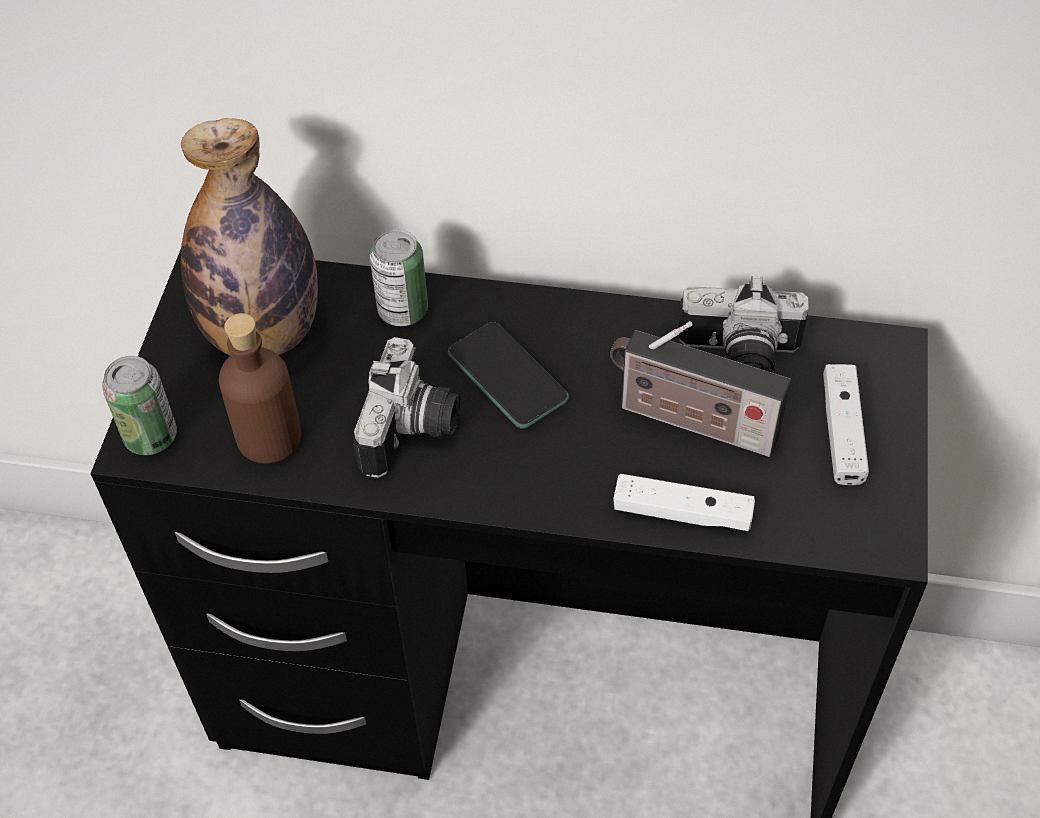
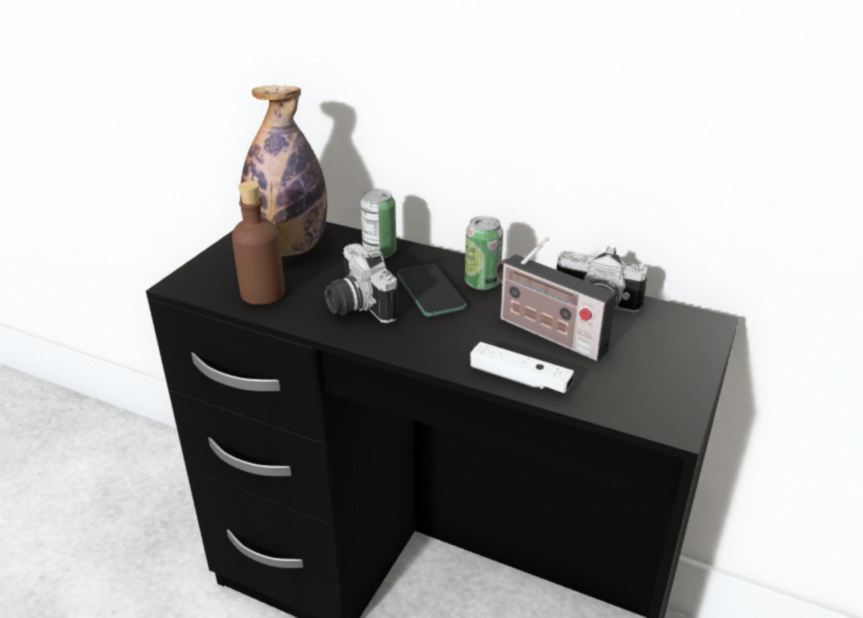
camera: 15 degrees right, 20 degrees down
(151, 436) = (192, 280): can -> can (482, 283)
(414, 431) = (355, 306): camera -> camera turned 120 degrees clockwise
(842, 432) = (656, 358): white game controller -> none

